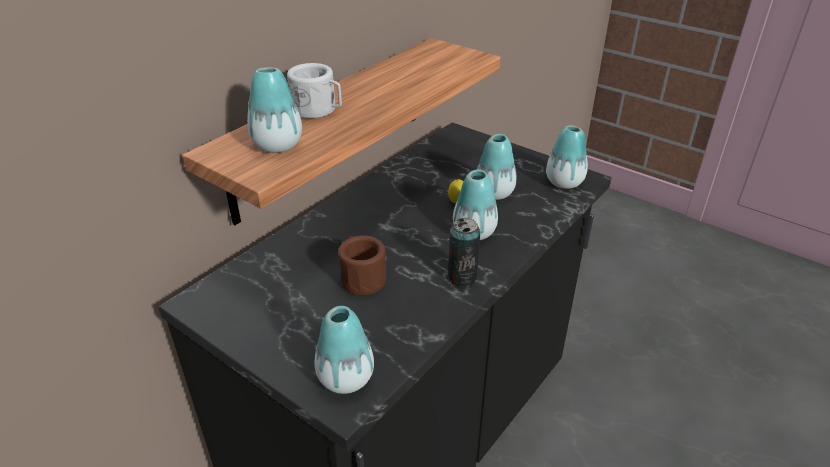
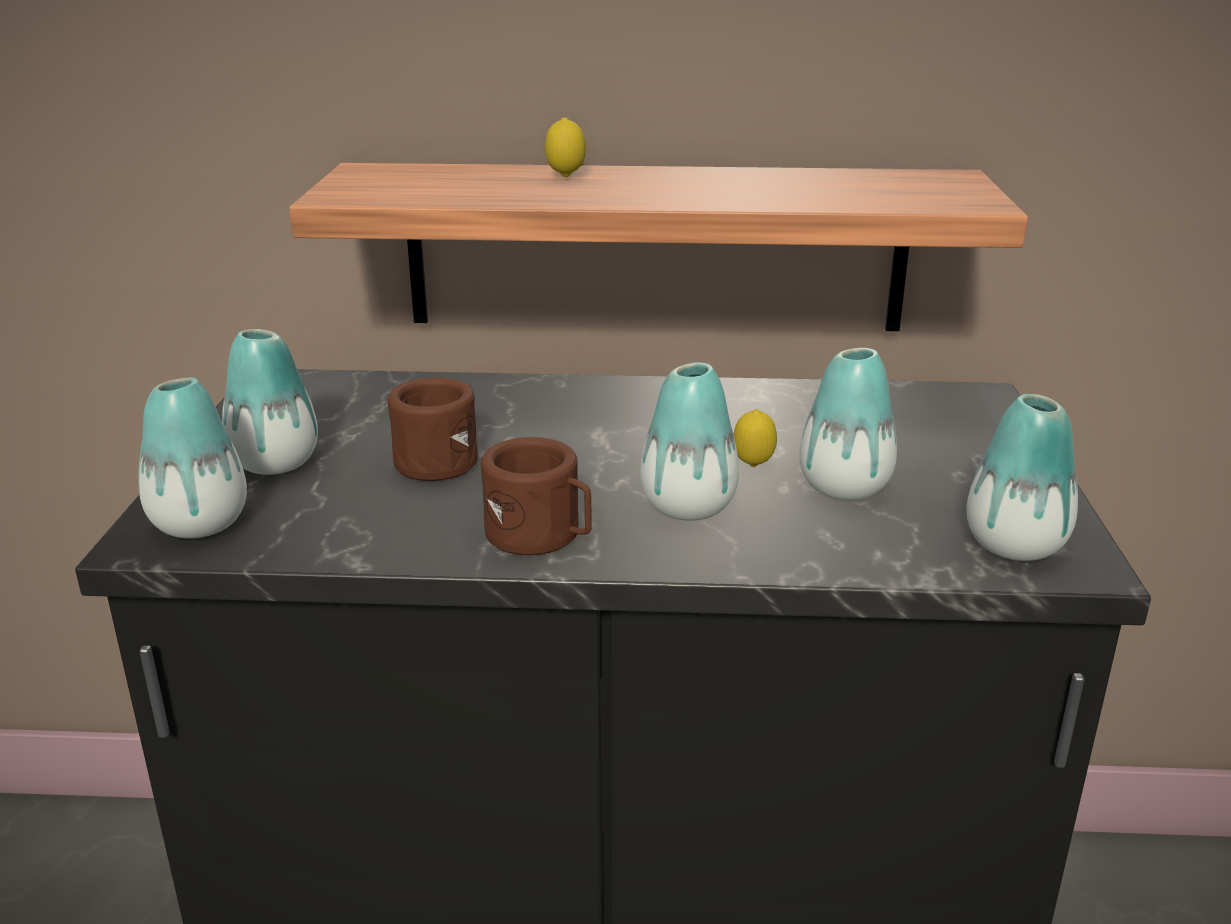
camera: 55 degrees right, 10 degrees down
(277, 145) = (426, 185): vase -> vase (275, 463)
(318, 110) = (565, 177): white mug -> lemon
(462, 277) = (541, 536): can -> brown mug

